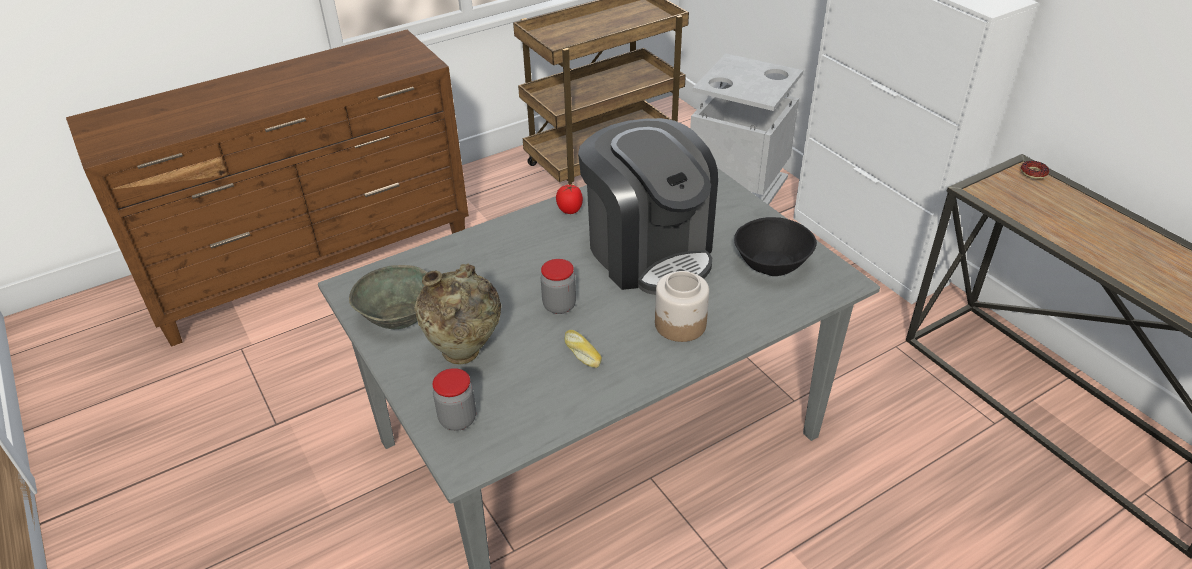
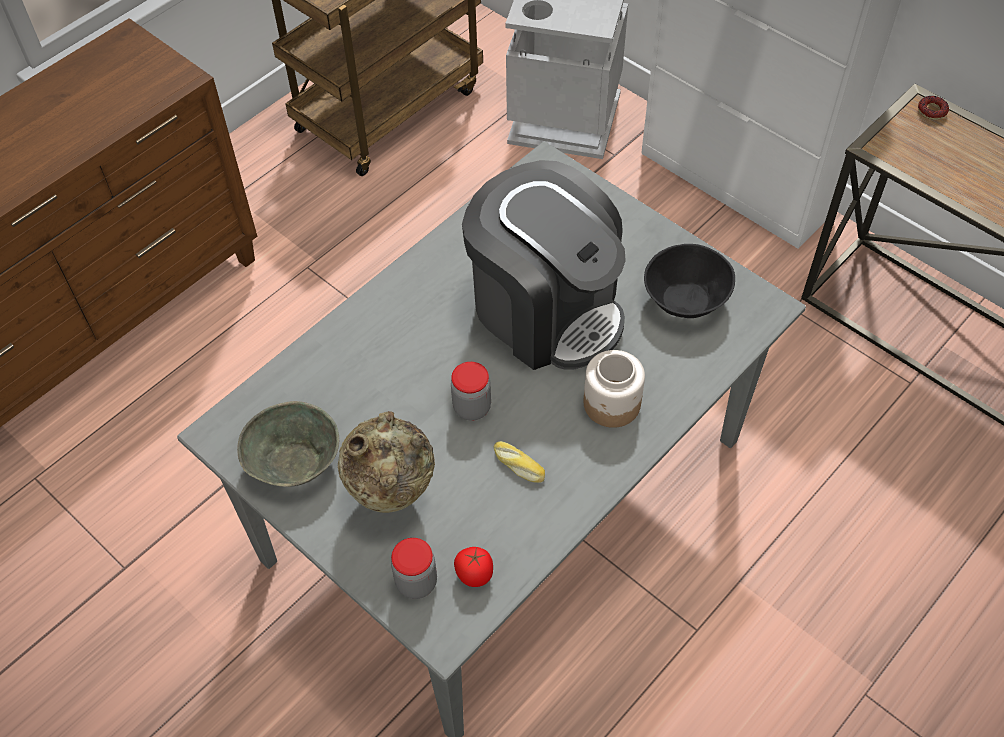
camera: 15 degrees left, 15 degrees up
(569, 210) = (435, 267): tomato -> tomato (474, 575)

